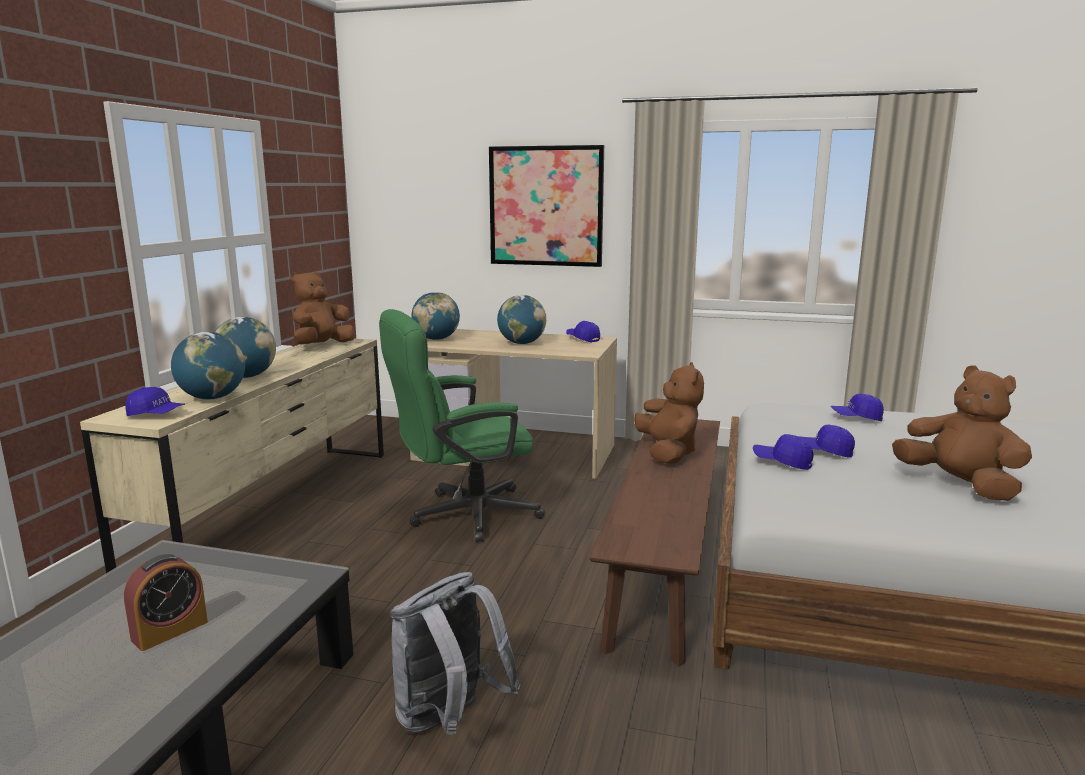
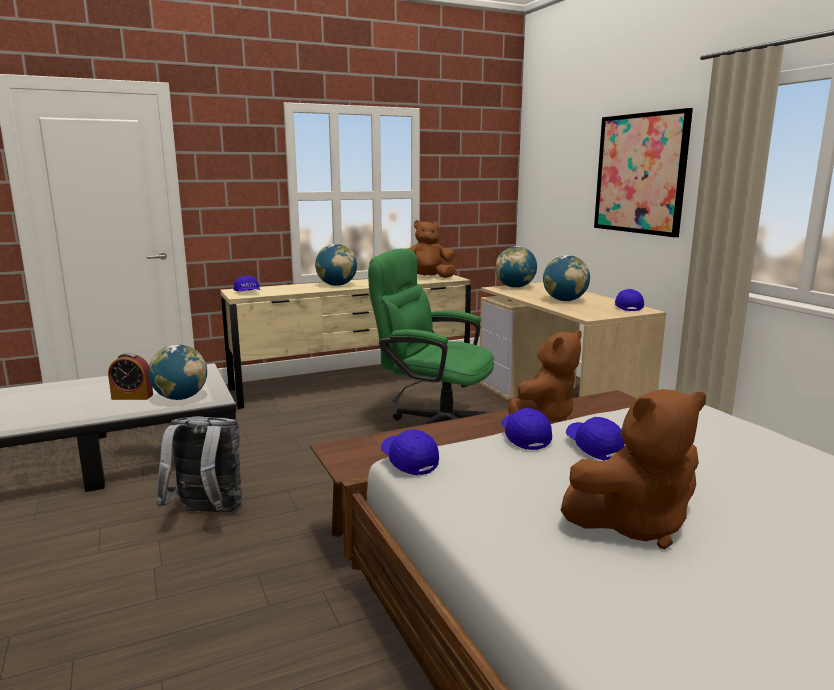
camera: 50 degrees right, 0 degrees up
(212, 398) = (290, 291): globe -> globe (180, 398)
(856, 418) = (733, 439): blue cap -> blue cap (409, 461)
(959, 485) = (634, 524): brown plush toy -> brown plush toy turned 60 degrees clockwise

